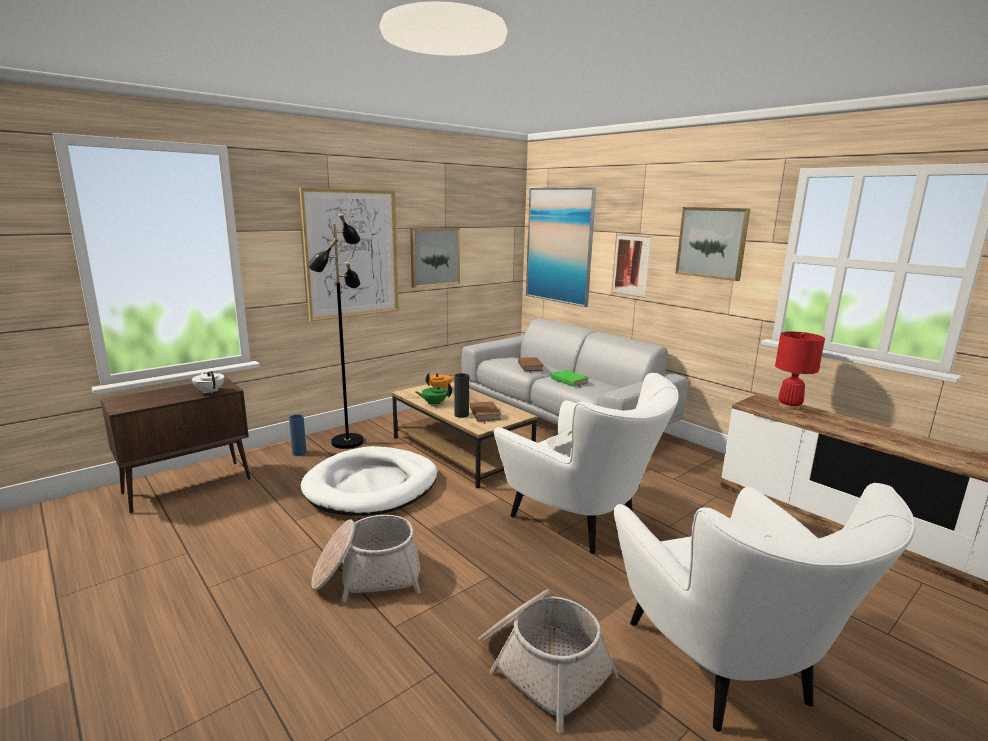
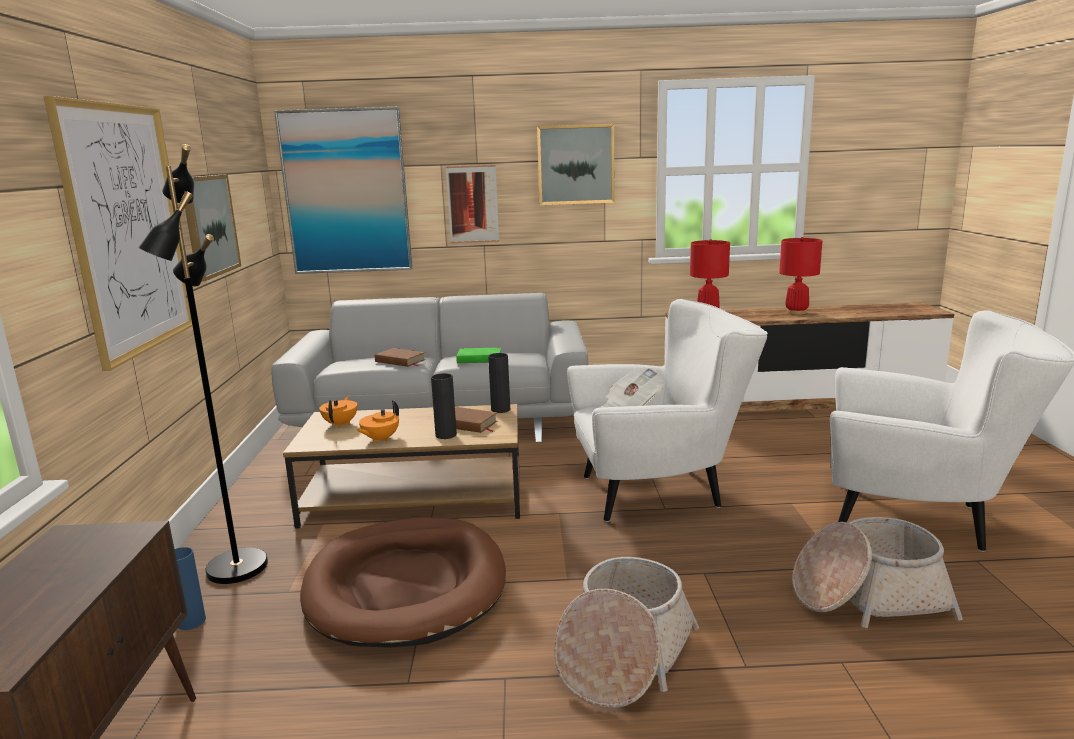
camera: 50 degrees left, 0 degrees up
(210, 391) = (109, 551): white teapot -> none
(372, 486) = (406, 586): white dog bed -> brown dog bed
(434, 403) = (380, 439): green teapot -> orange teapot
(520, 415) = (500, 409): none -> black vase
(889, 436) = (796, 312): none -> red table lamp

